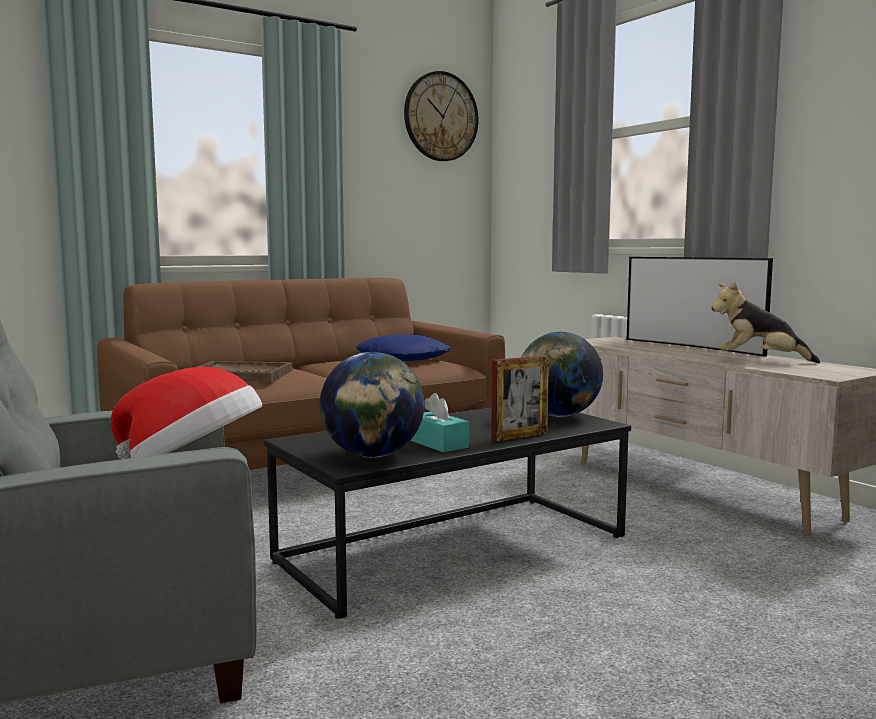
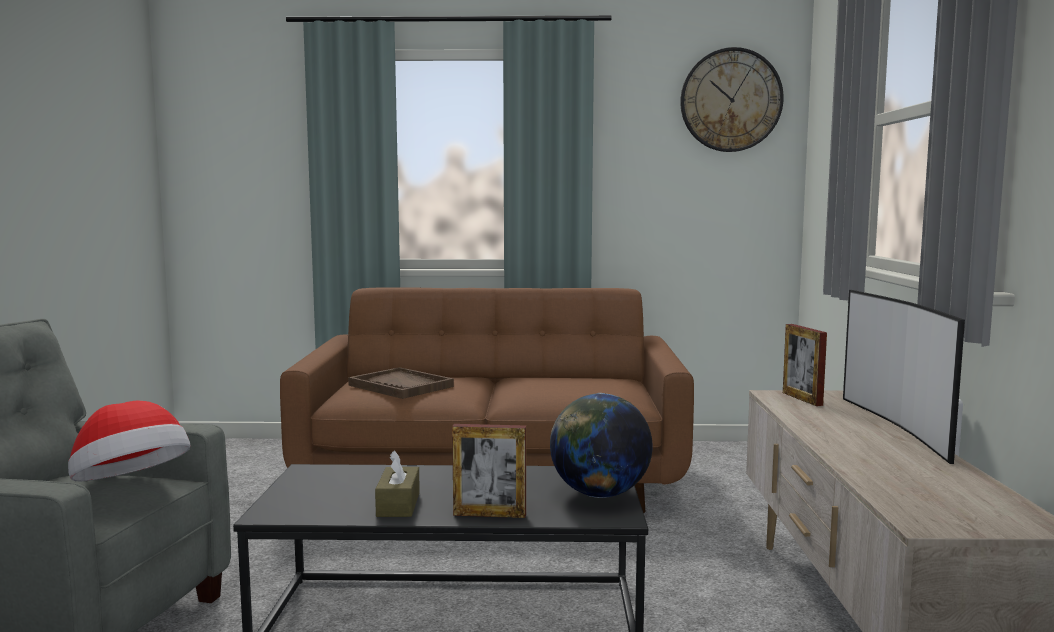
camera: 35 degrees right, 0 degrees up
(372, 456) = (315, 505): globe -> none
(404, 358) = (591, 385): blue pillow -> none
(438, 443) = (398, 504): turquoise tissue box -> brown tissue box
(605, 341) = (802, 399): none -> picture frame
(759, 361) = (908, 472): plush toy -> none

